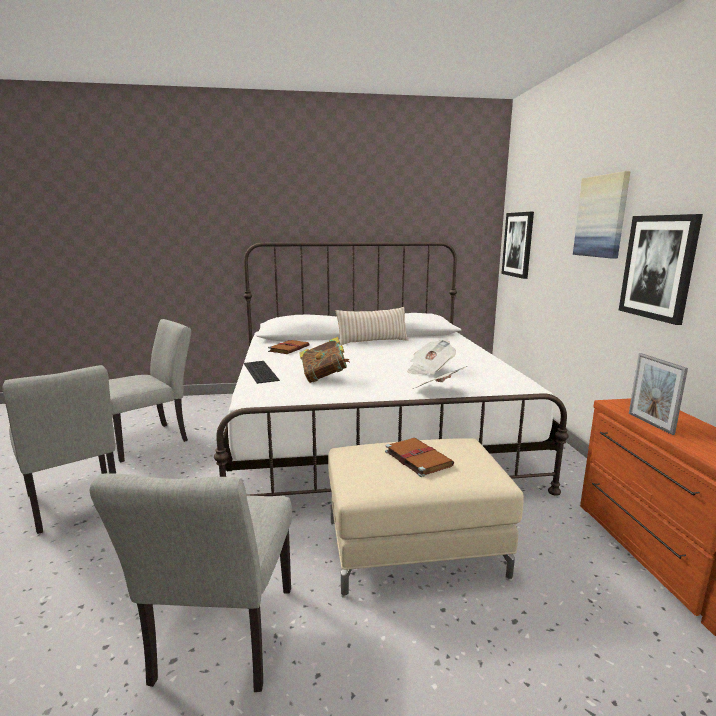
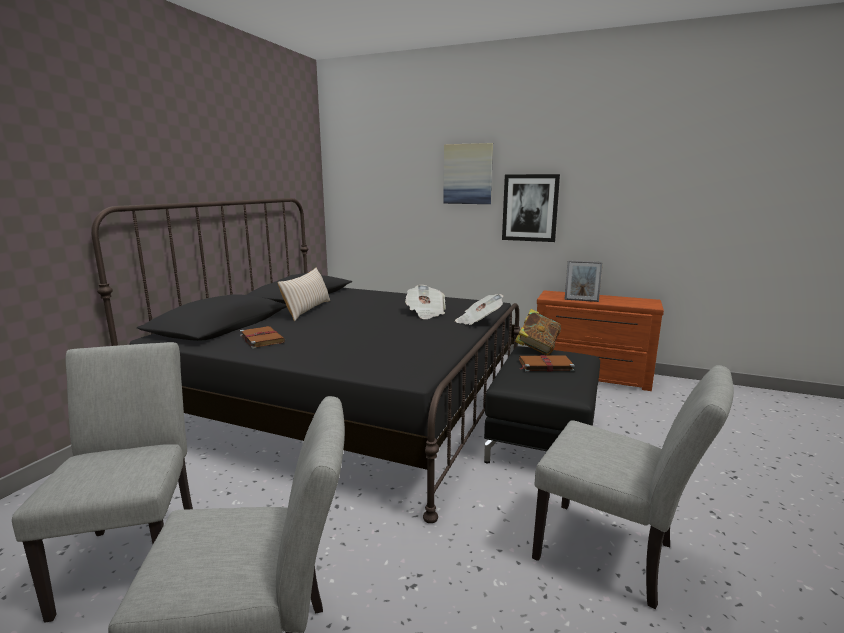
camera: 60 degrees left, 0 degrees up
(259, 371) = (325, 363): keyboard -> none
(324, 378) = (393, 343): book -> book (537, 349)
(369, 432) = (349, 402): white bed -> black bed
(414, 547) = (541, 438): beige ottoman -> black ottoman
(518, 244) = (356, 198): picture -> none

